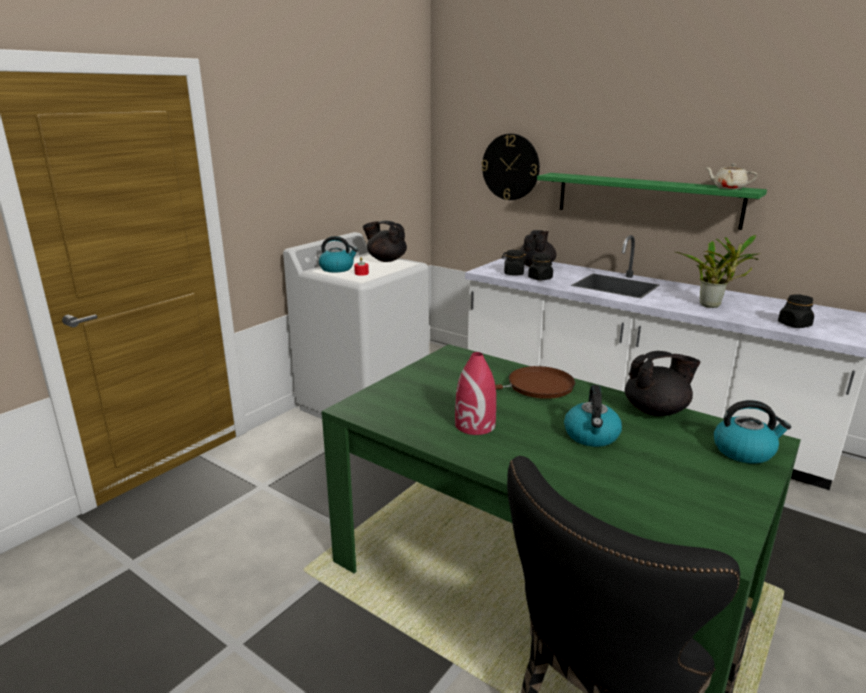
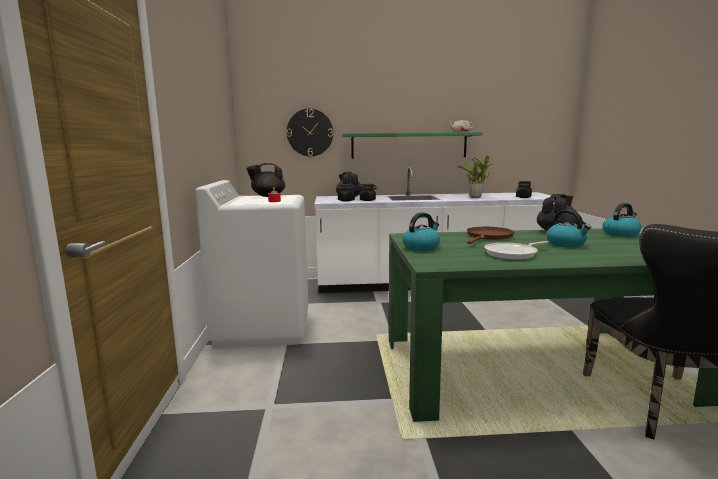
camera: 40 degrees left, 10 degrees down
(337, 269) = (246, 202): kettle -> kettle (421, 247)
(475, 425) = (513, 254): red vase -> frying pan

